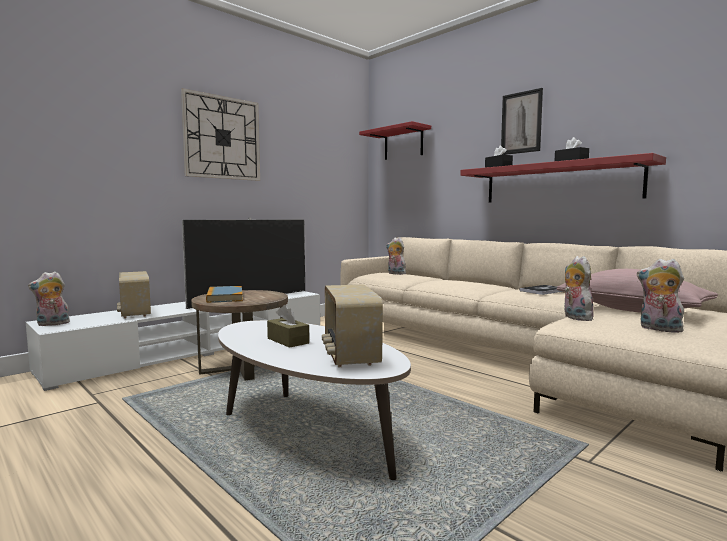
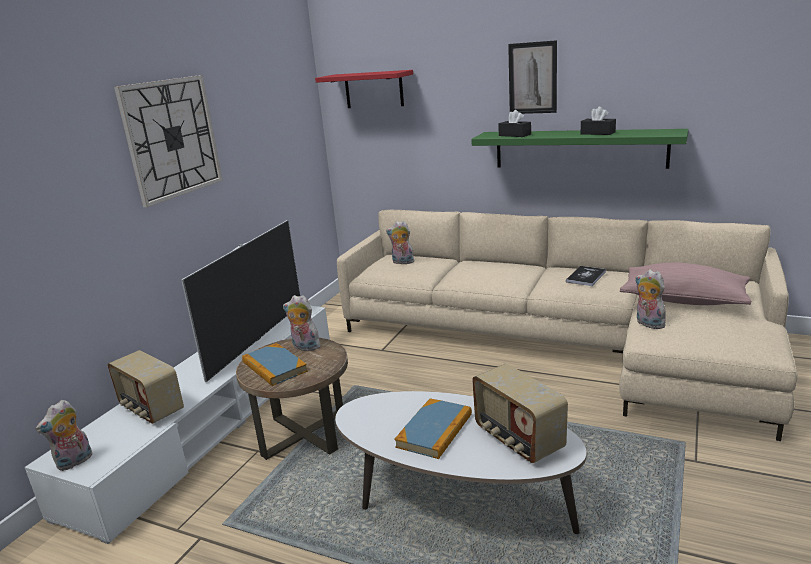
camera: 20 degrees left, 15 degrees up
(288, 341) = (434, 431): brown tissue box -> book
(559, 183) = (579, 149): red shelf -> green shelf
(658, 329) = (725, 333): plush toy -> plush toy (304, 347)

